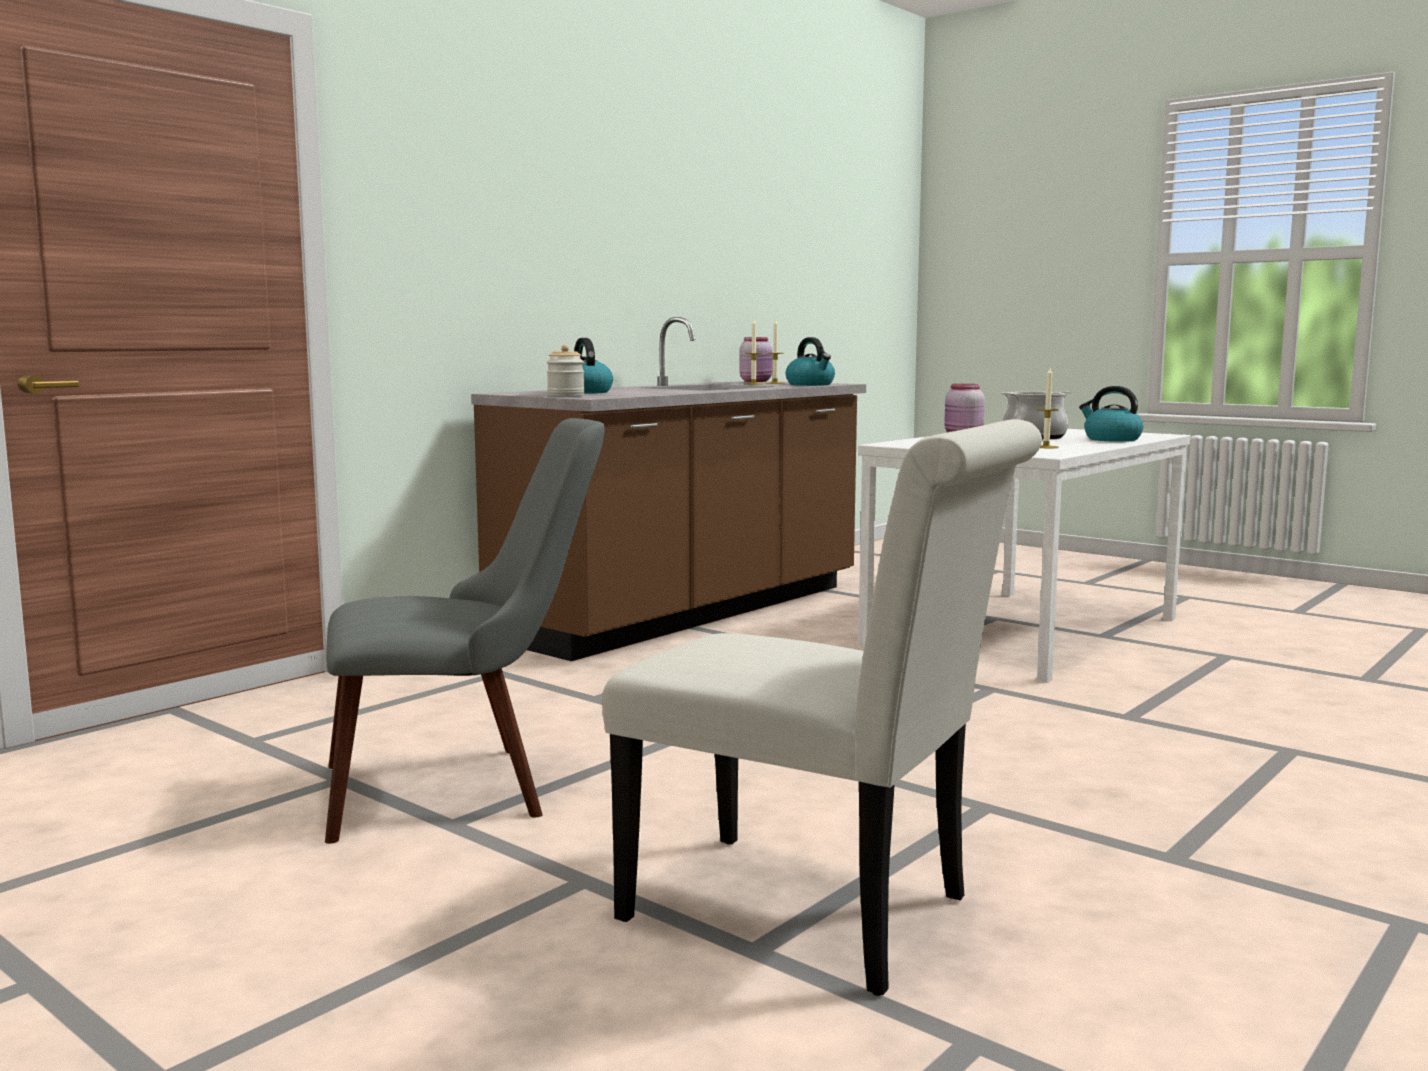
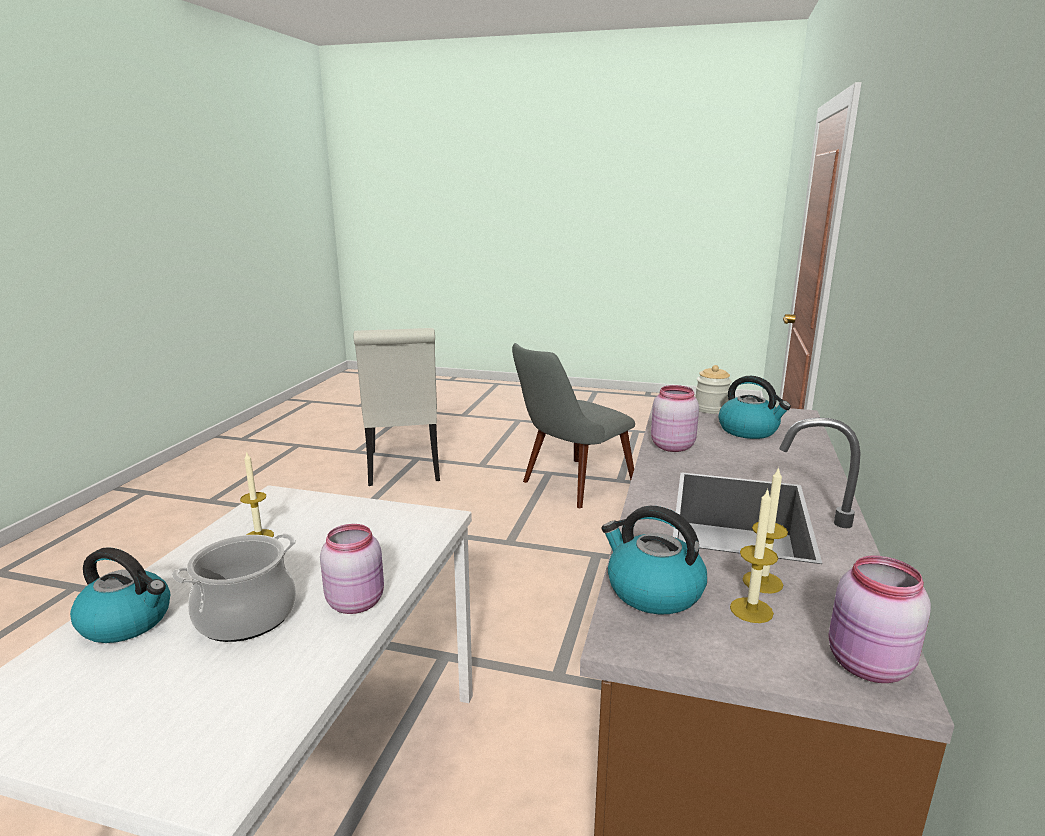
camera: 155 degrees right, 10 degrees up
(677, 392) = (671, 446): none -> pink jar
(817, 915) = (404, 469): white chair -> white chair turned 105 degrees counterclockwise

